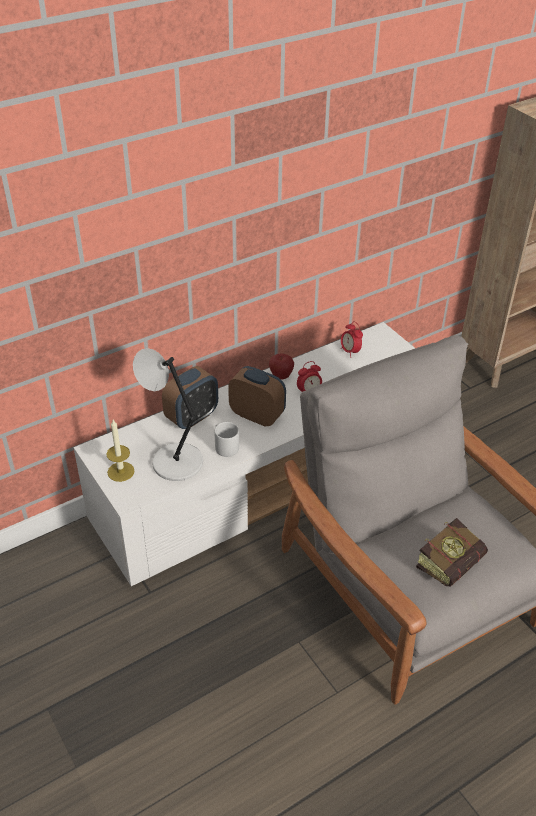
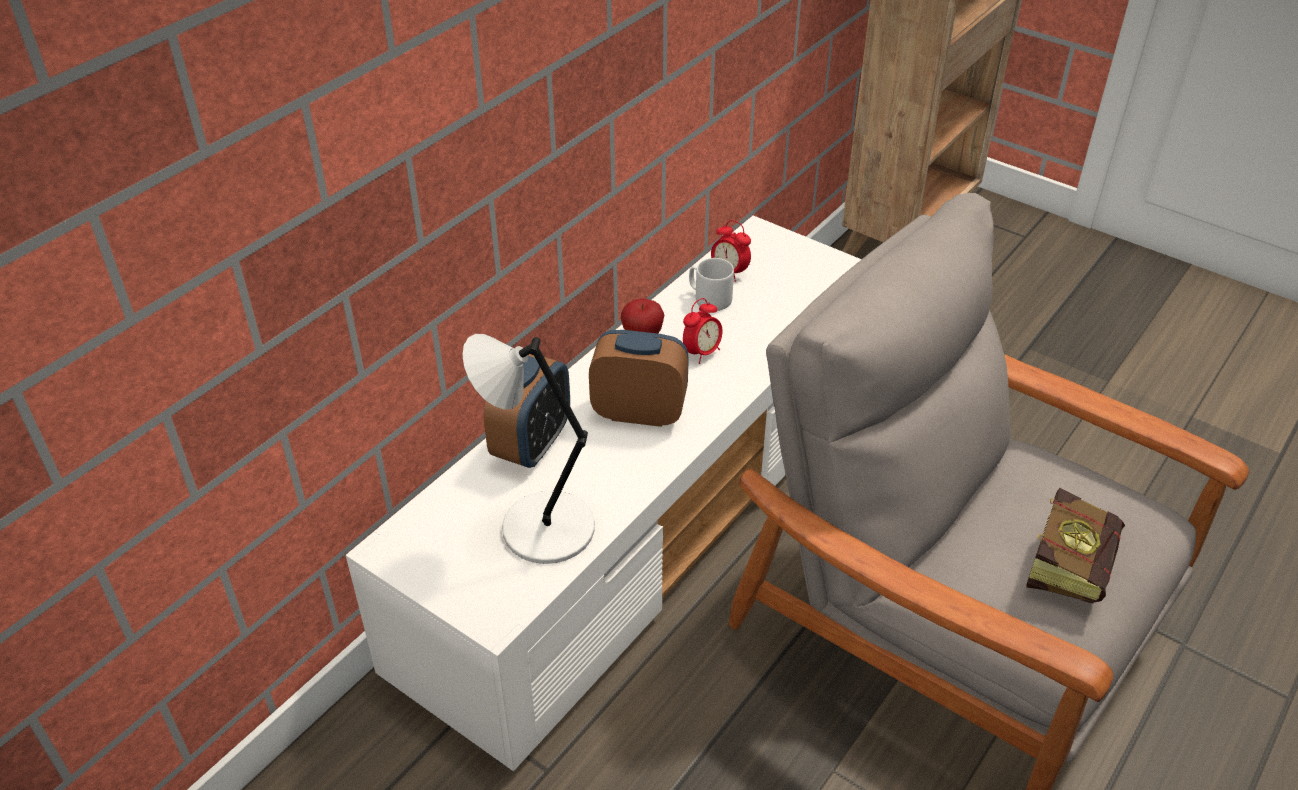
camera: 20 degrees left, 0 degrees up
(120, 471) = (456, 573): candle -> none
(225, 446) = (615, 478): grey mug -> grey mug (709, 298)

